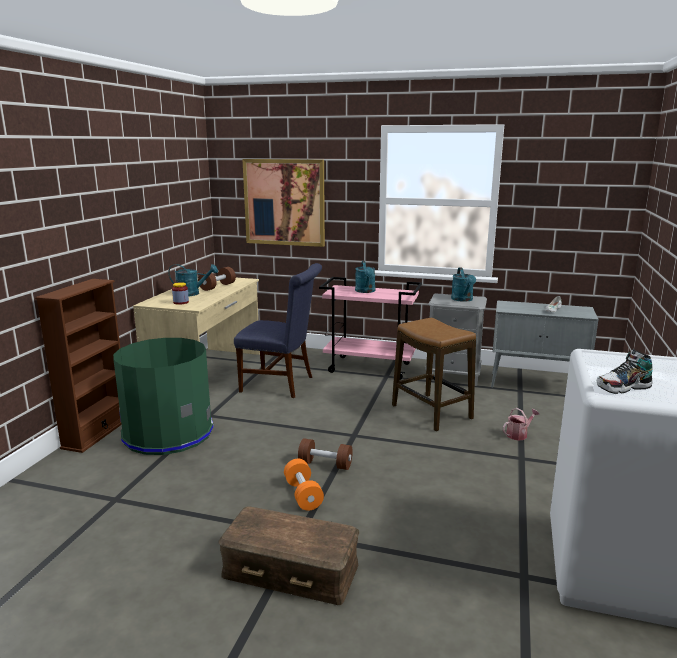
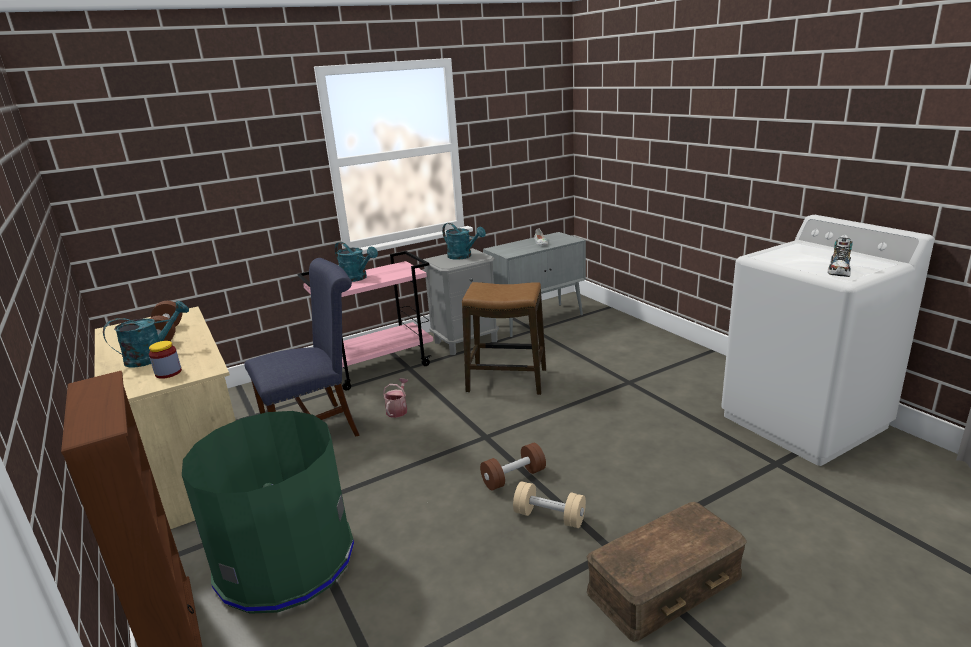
camera: 45 degrees left, 5 degrees up
(284, 202) = (192, 189): picture -> none
(303, 495) = (549, 516): orange dumbbell -> beige dumbbell
(519, 434) = (596, 365): watering can -> watering can (398, 410)

